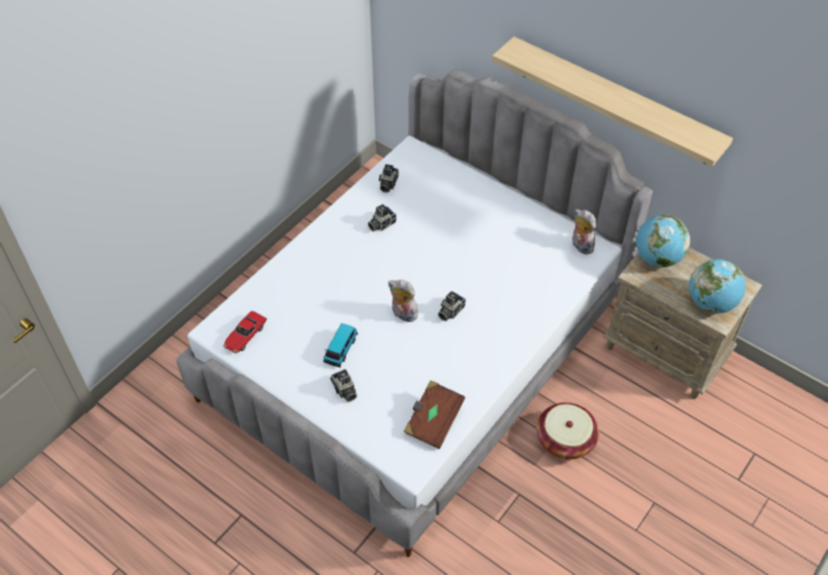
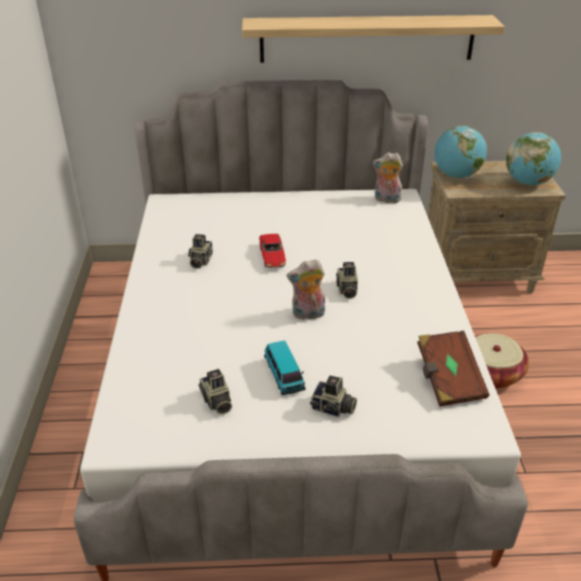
camera: 40 degrees left, 15 degrees down
(245, 336) = (160, 426): toy car -> toy car (272, 257)
(387, 184) = (170, 232): camera -> camera (216, 402)

